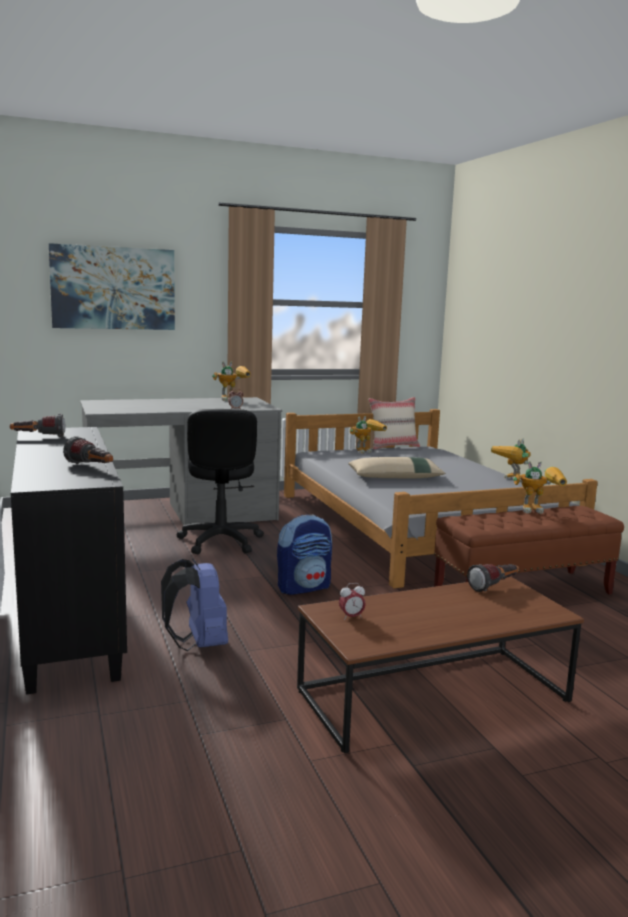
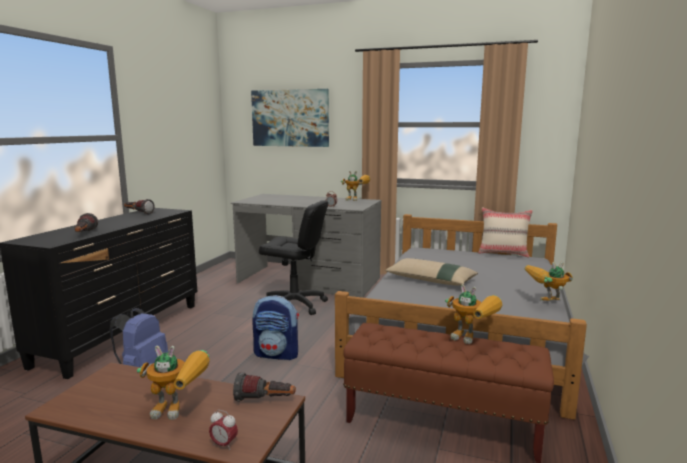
camera: 40 degrees right, 0 degrees up
(220, 541) = (294, 305): black office chair -> black office chair turned 105 degrees counterclockwise
(351, 617) = (110, 384): alarm clock -> alarm clock (224, 445)
(366, 451) = (463, 253): toy robot -> toy robot (180, 410)

